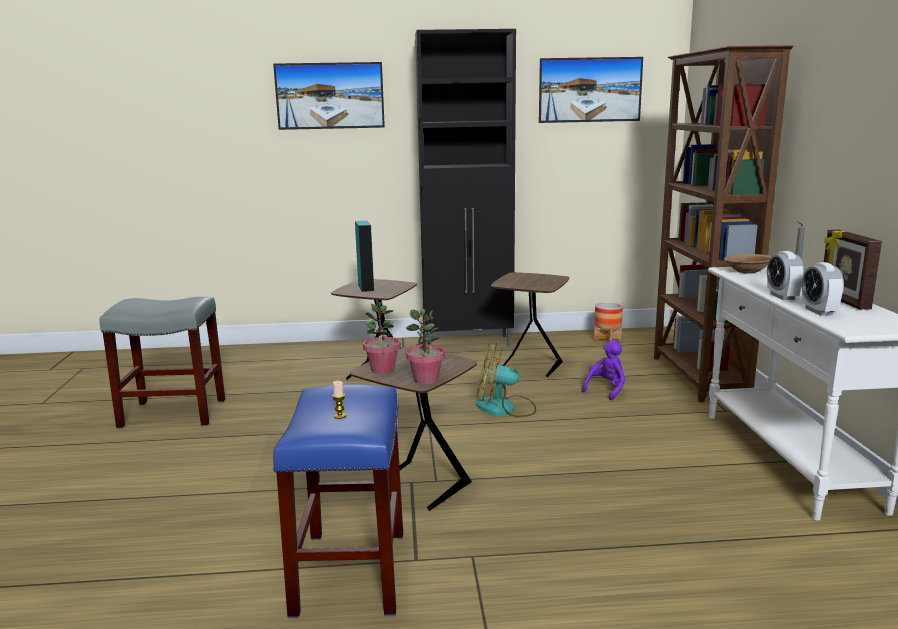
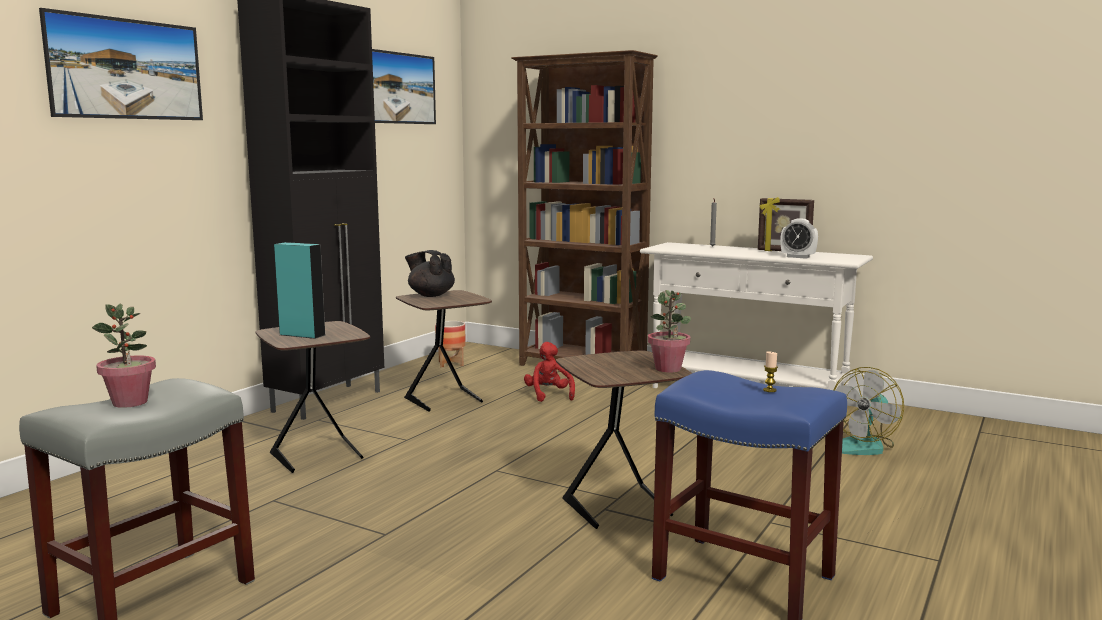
camera: 55 degrees left, 5 degrees down
(382, 370) = (614, 375): potted plant -> potted plant (130, 402)
(504, 408) = (516, 434): fan -> fan (863, 446)
(532, 276) = (430, 295): none -> black teapot
(606, 390) = (548, 395): purple plush toy -> red plush toy
(747, 271) = (673, 247): brown bowl -> none
(782, 296) = (751, 254): alarm clock -> none

